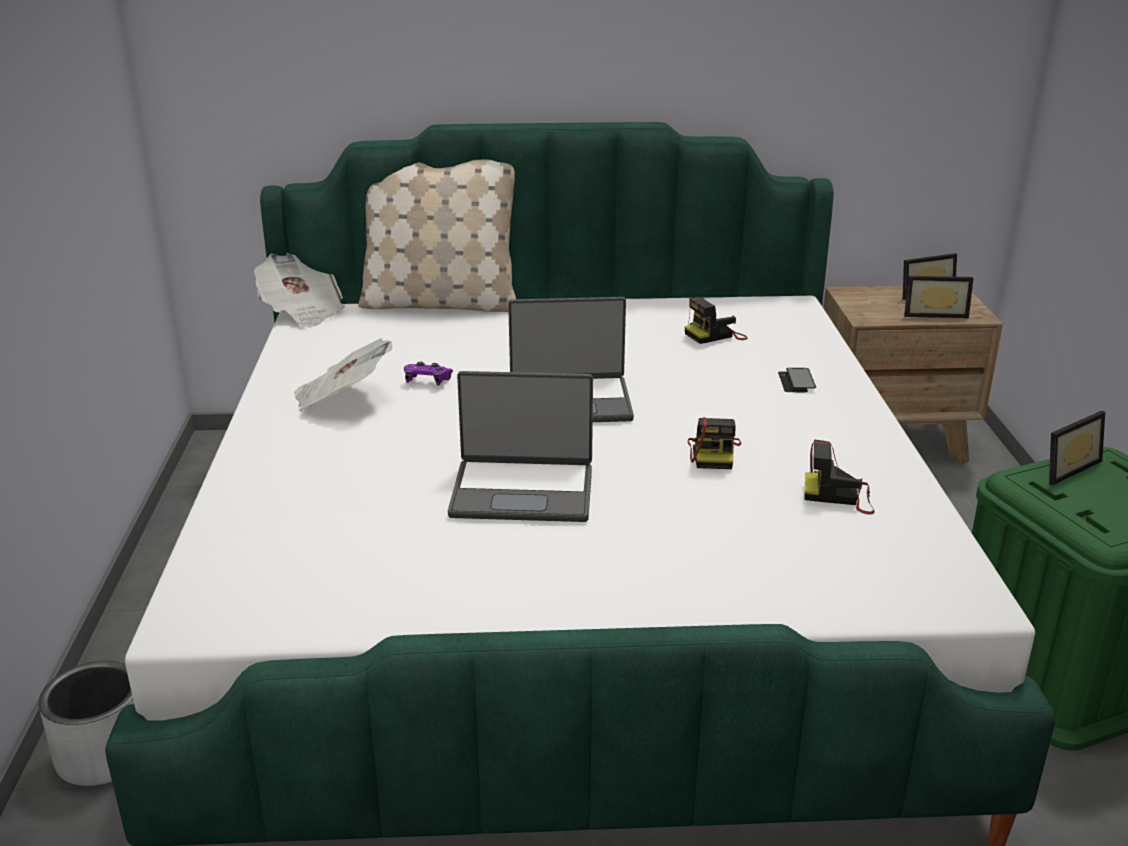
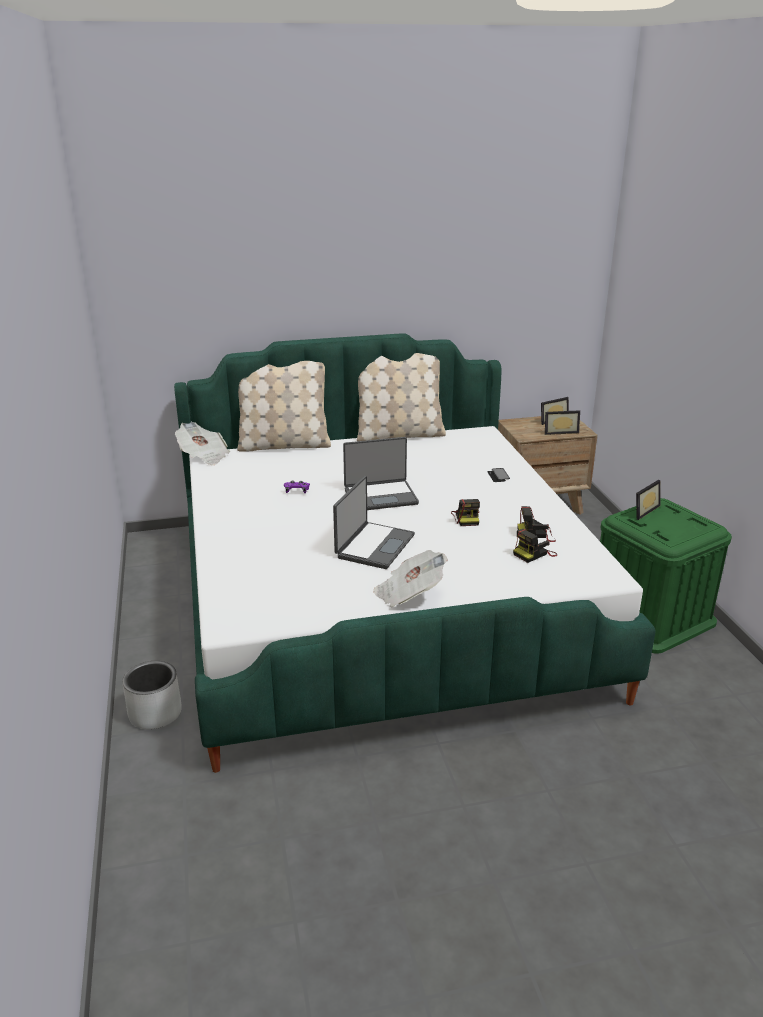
camera: 10 degrees left, 0 degrees up
(342, 399) = (253, 505): newspaper -> newspaper (409, 594)
(523, 491) = (374, 546): laptop -> laptop turned 60 degrees counterclockwise
(641, 300) = (399, 435): none -> beige pillow
(715, 335) = (447, 453): camera -> camera (534, 553)

